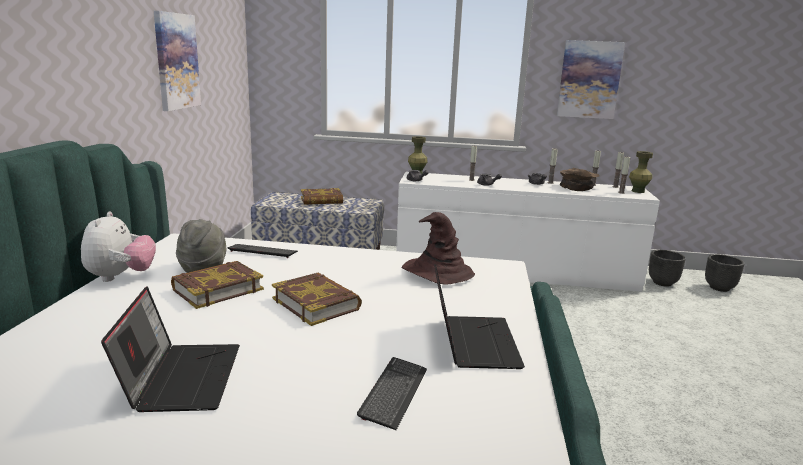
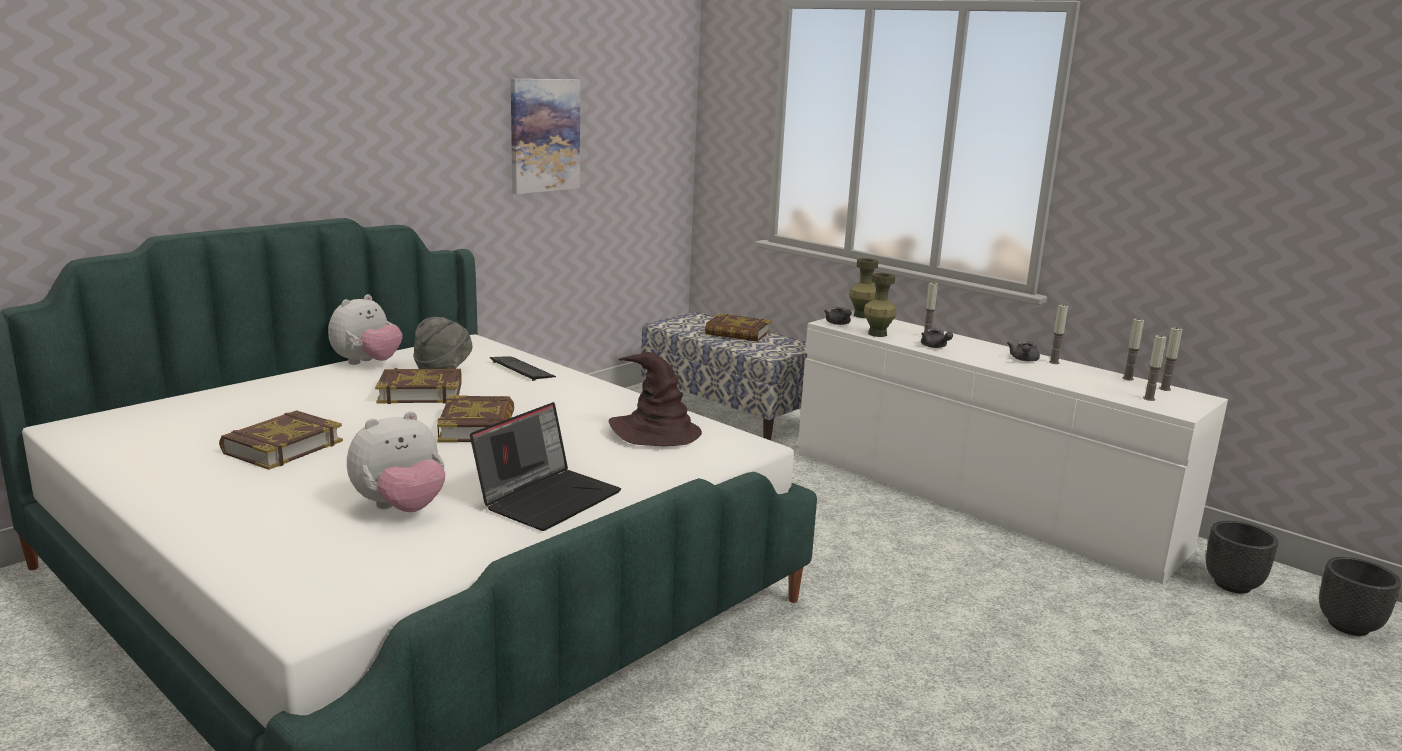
camera: 35 degrees right, 0 degrees up
(181, 377) = (282, 447): laptop -> book
(394, 393) = (400, 508): keyboard -> plush toy
(577, 188) = (1083, 377): brown bowl -> none
(589, 79) = (1158, 194): picture -> none
(638, 191) = (1191, 403): green vase -> green vase (877, 334)

